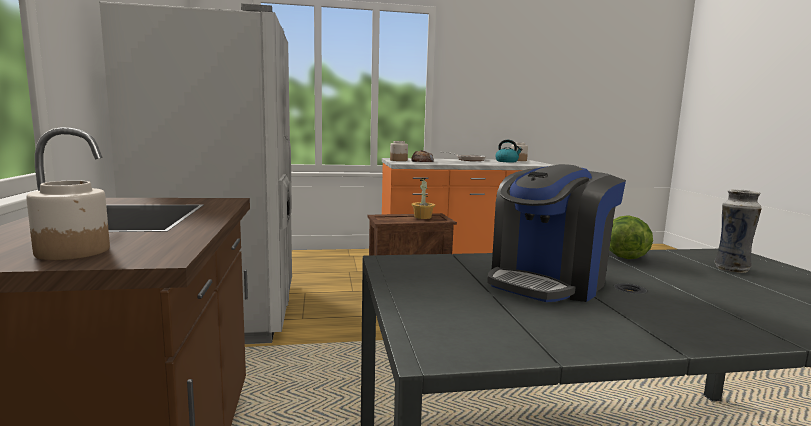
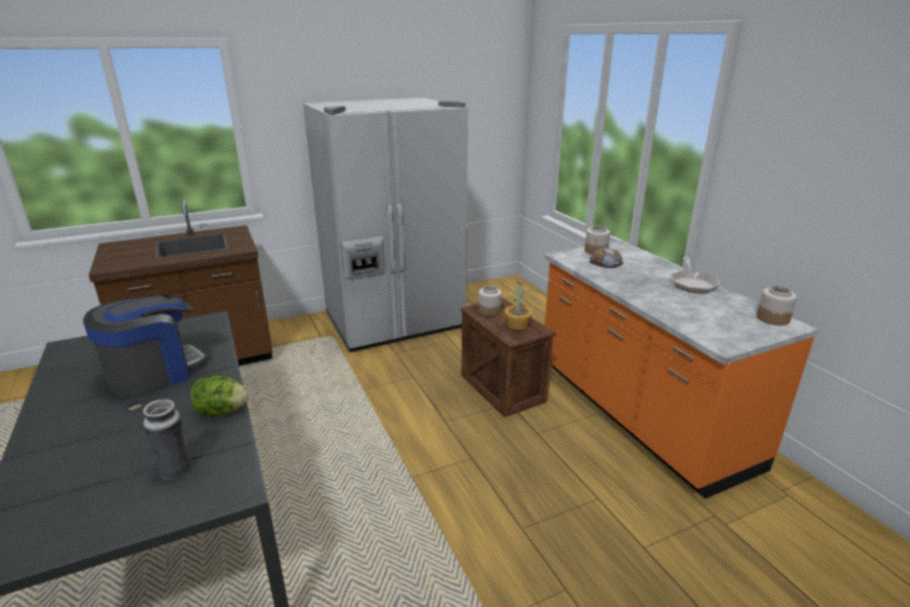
camera: 75 degrees right, 15 degrees up
(73, 251) = (119, 255): jar -> jar (490, 311)
(507, 161) = (723, 310): kettle -> none
(548, 282) = (155, 373): coffee machine -> coffee machine turned 105 degrees clockwise

